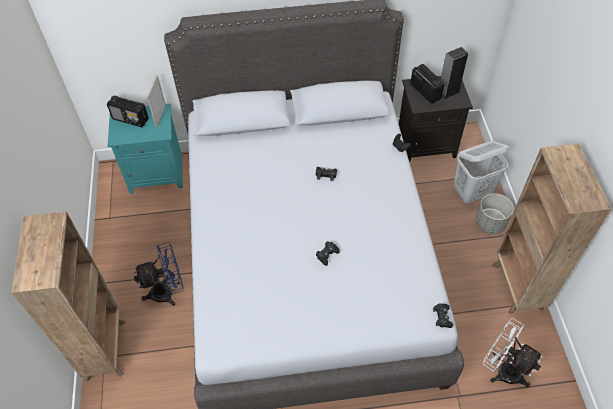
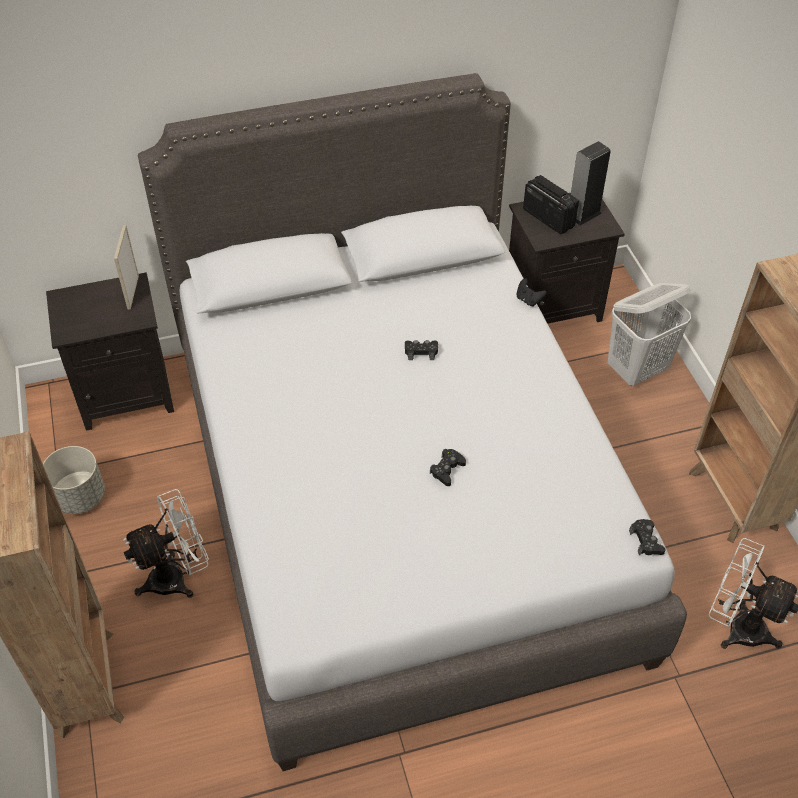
camera: 10 degrees left, 5 degrees down
(130, 119) = (84, 302): radio -> none
(157, 173) = (127, 394): turquoise nightstand -> black nightstand
(167, 292) = (177, 577): blue fan -> white fan
(490, 223) = (673, 411): grey planter -> grey planter (80, 496)

